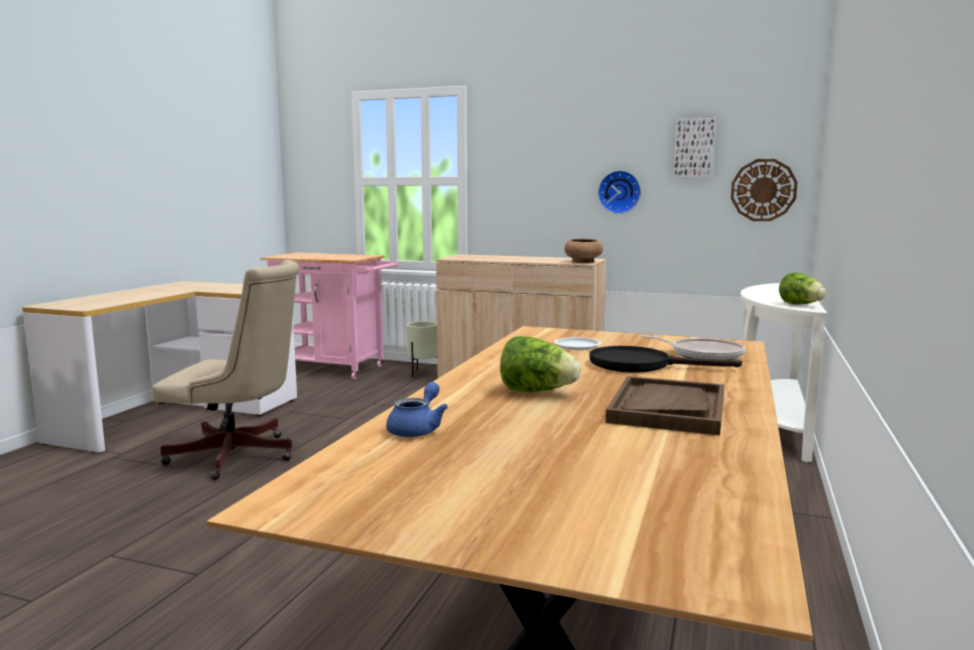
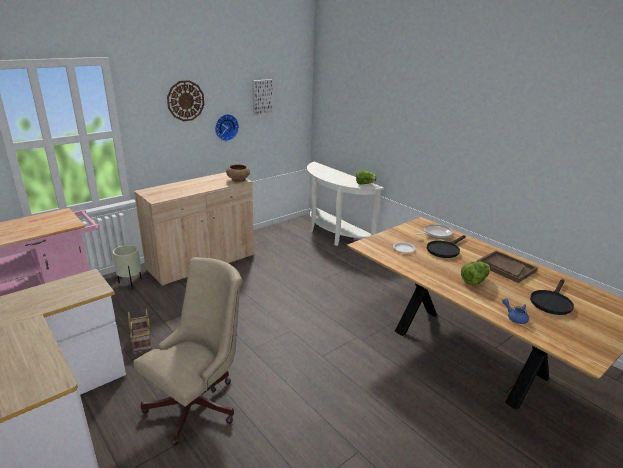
camera: 60 degrees left, 15 degrees up
(326, 407) = (142, 341): none -> basket
(560, 457) = (551, 302): none -> black frying pan
(763, 190) = (292, 117): wall clock -> wall clock (185, 100)

